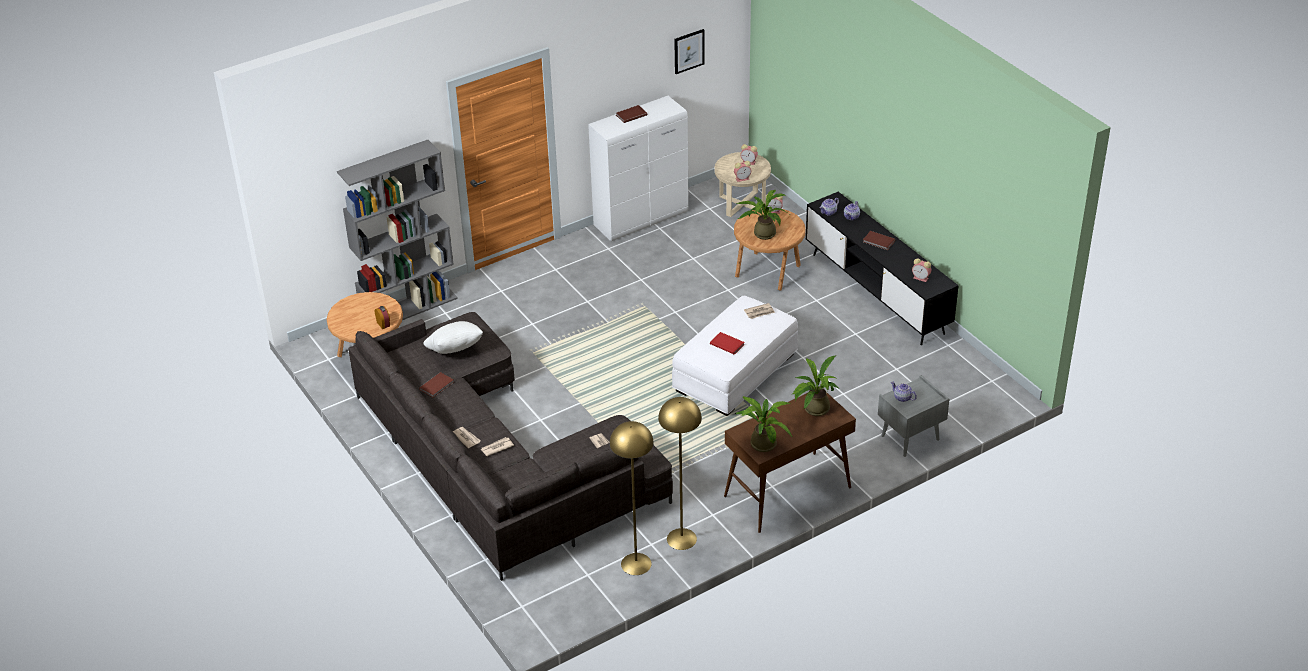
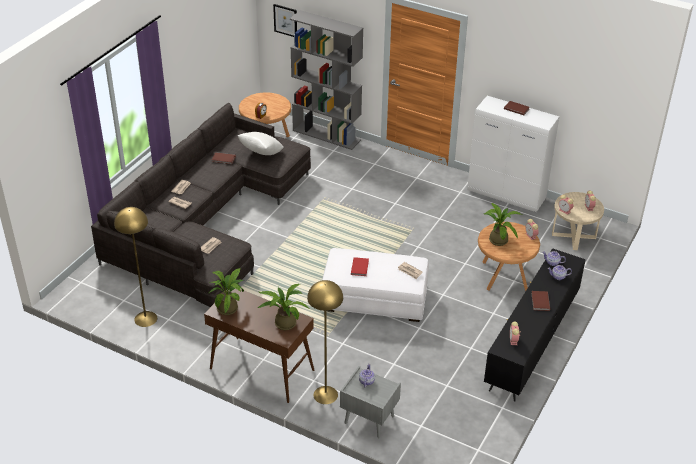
camera: 60 degrees right, 0 degrees up
(681, 539) = (182, 332): yellow floor lamp -> yellow floor lamp (325, 394)
(689, 51) = (588, 92): picture -> picture (285, 20)

